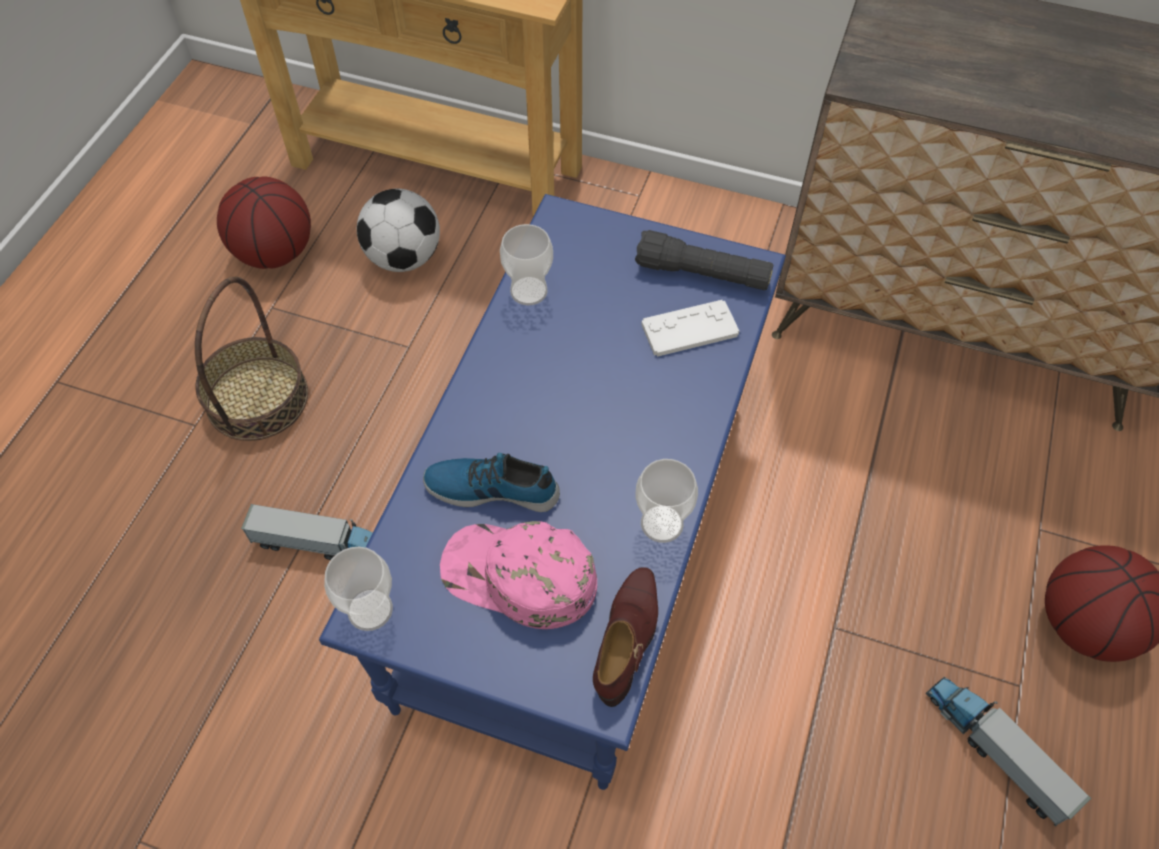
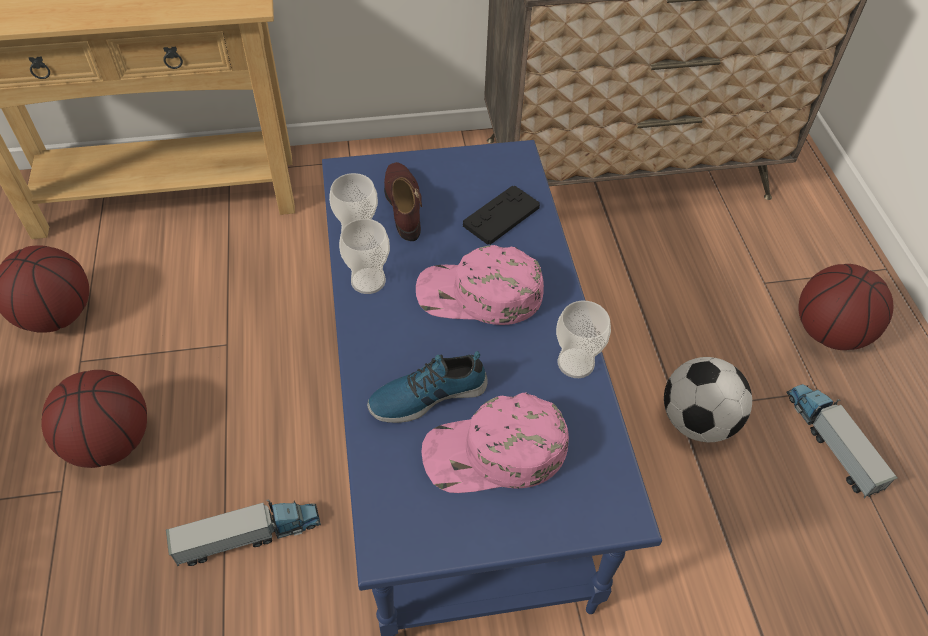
camera: 30 degrees left, 5 degrees down
(257, 398) = (111, 442): basket -> basketball
(370, 609) = (389, 538): cup -> cup (368, 281)
(404, 258) = (181, 276): football -> football (697, 421)
(609, 407) = (479, 295): none -> pink cap
(627, 638) = (608, 459): brown shoe -> brown shoe (404, 205)
(689, 329) = (501, 216): white game controller -> black game controller
(702, 274) = (484, 173): black flashlight -> none
(995, 750) = (831, 442): toy truck -> toy truck turned 45 degrees clockwise

